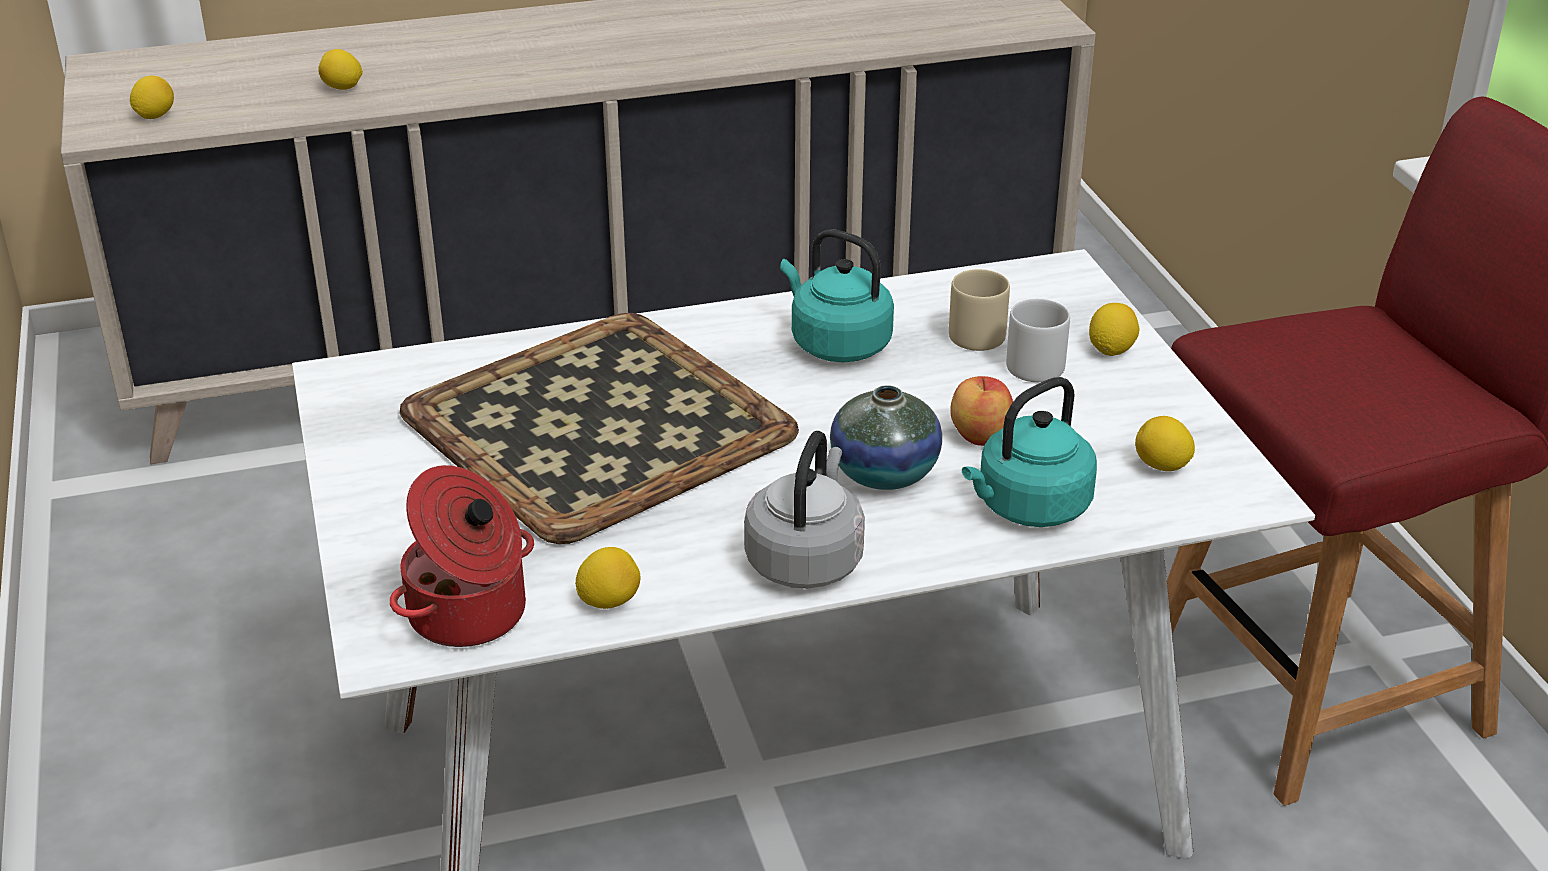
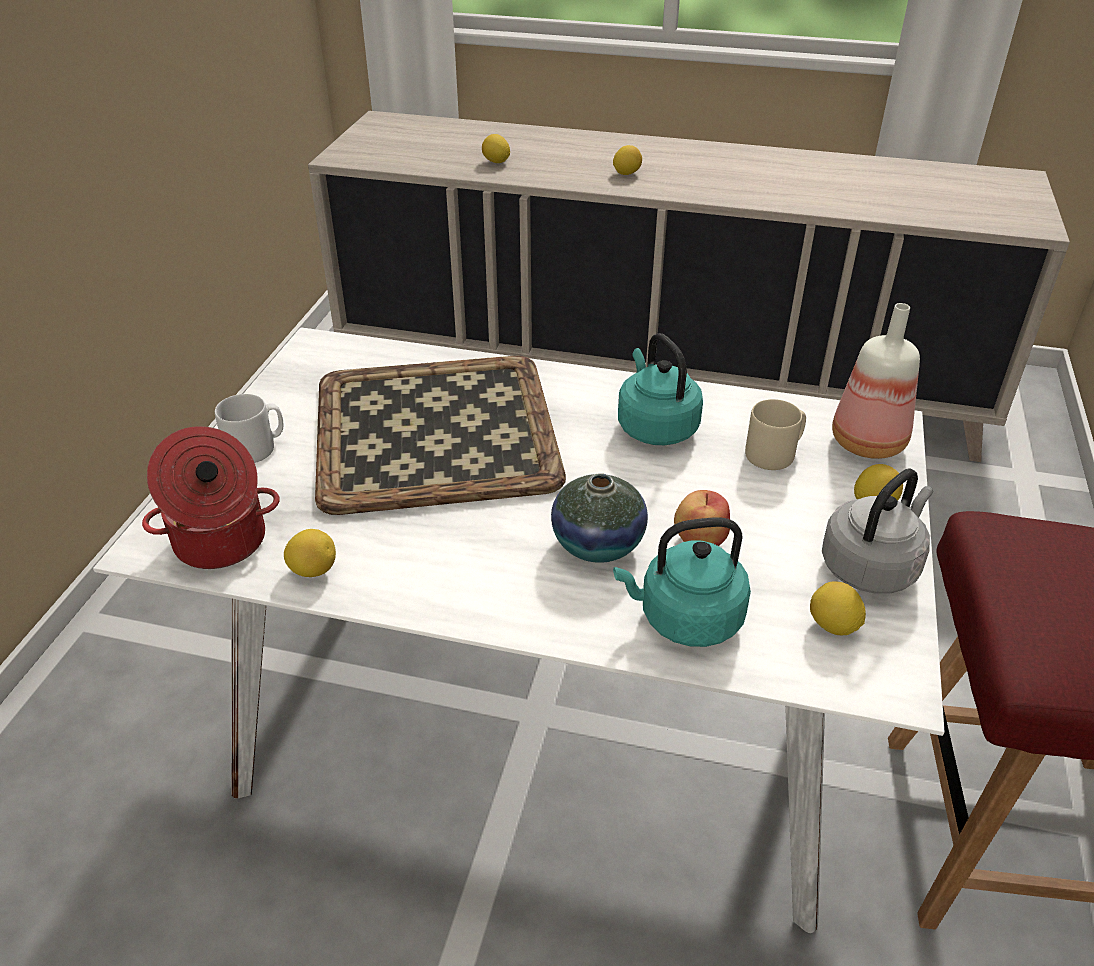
camera: 30 degrees right, 5 degrees up
(155, 116) = (377, 154): lemon -> lemon (626, 173)
(806, 559) = (475, 593): grey kettle -> grey kettle (871, 566)
(1038, 364) = (800, 495): grey mug -> grey mug (256, 448)
(1057, 294) = (866, 441): none -> bottle

